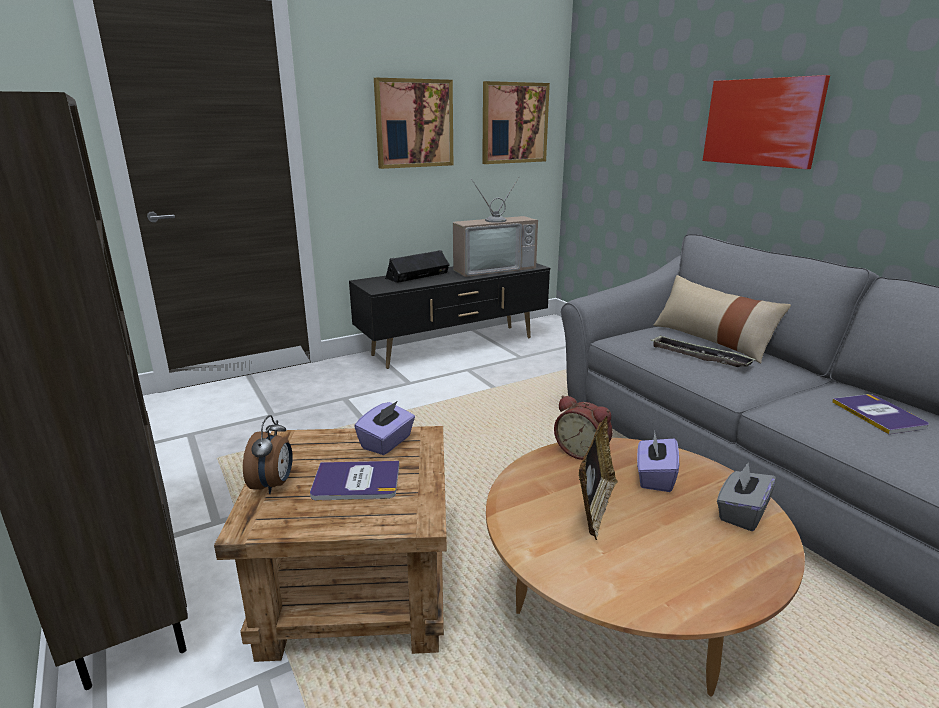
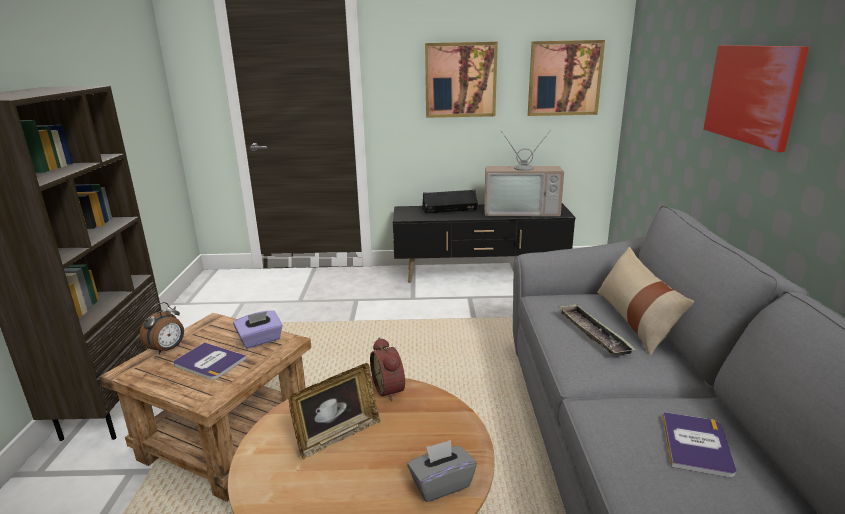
camera: 30 degrees right, 0 degrees up
(654, 477) = (415, 429): purple tissue box -> none

